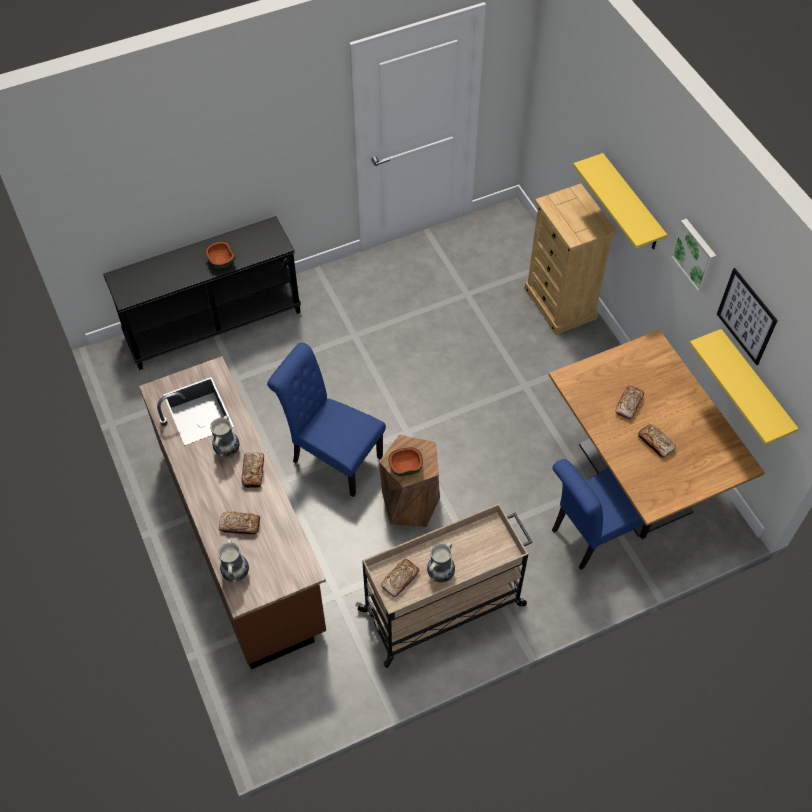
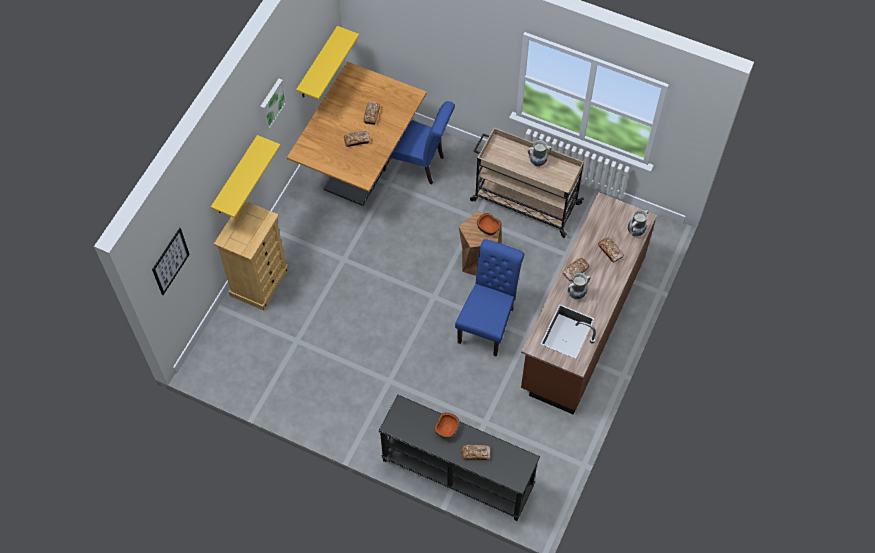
camera: 130 degrees left, 5 degrees up
(332, 457) = (488, 322): blue chair -> blue chair turned 150 degrees counterclockwise
(400, 580) = (558, 176): bread -> bread (475, 453)
(746, 316) = (300, 57): picture -> picture (170, 261)

